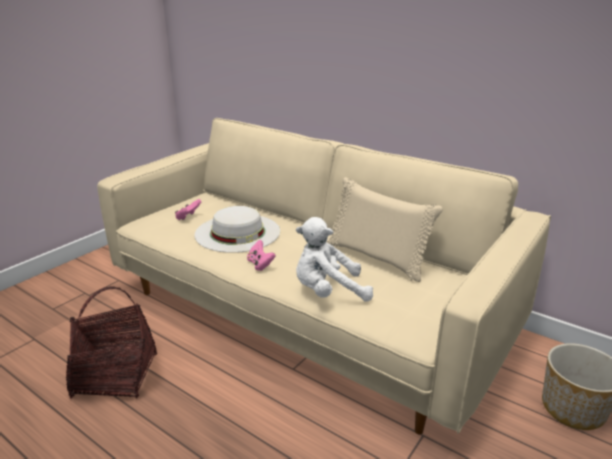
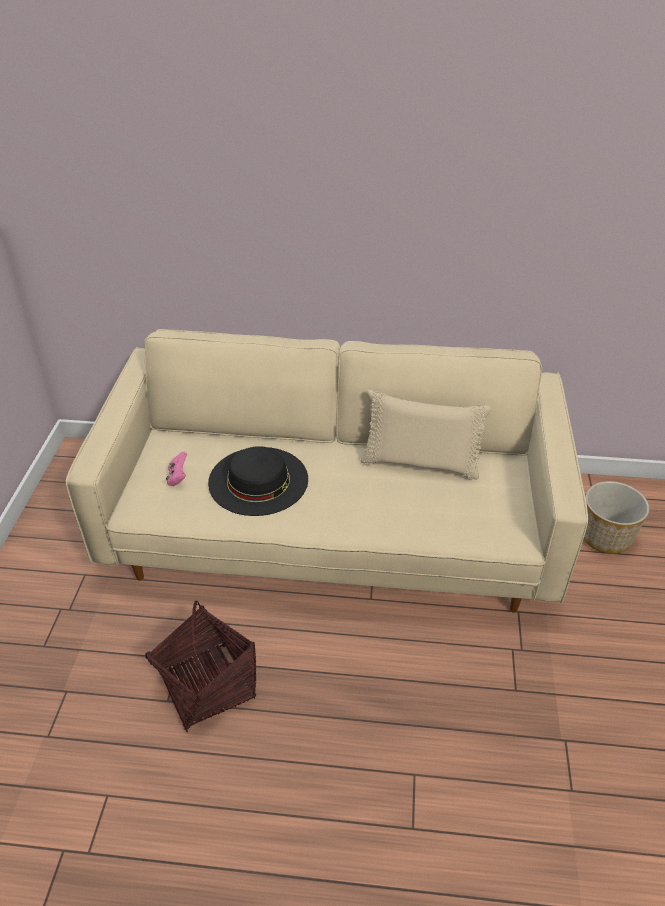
camera: 30 degrees left, 15 degrees up
(237, 232) = (258, 480): white hat -> black hat
(260, 264) = (323, 515): pink game controller -> none
(328, 292) = (413, 523): white plush toy -> none

